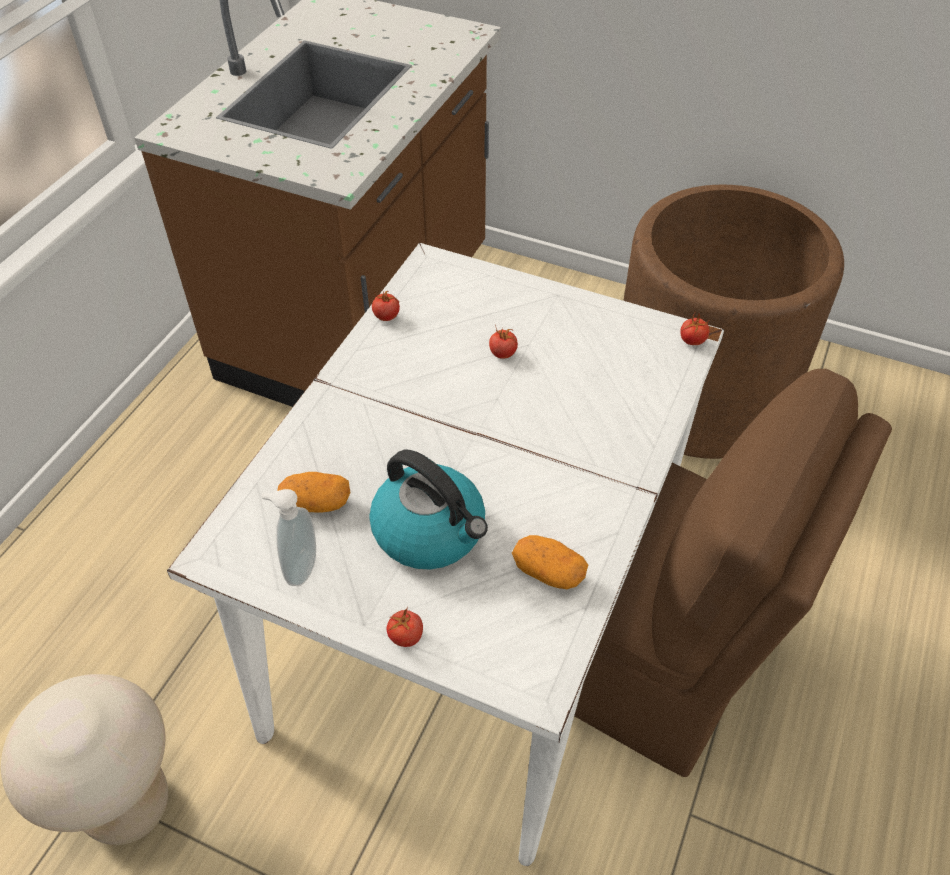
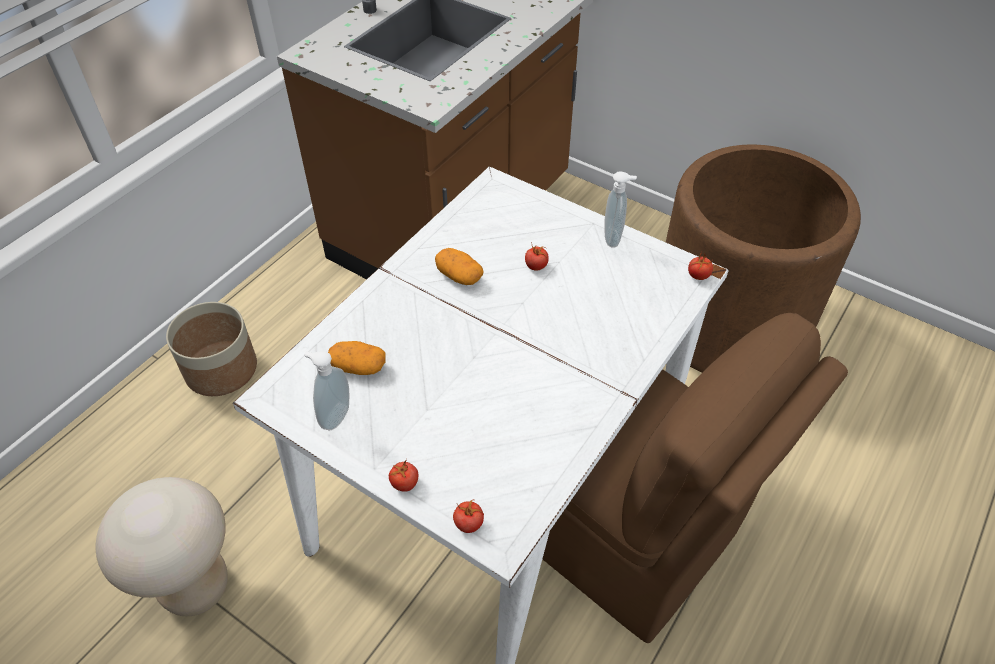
camera: 10 degrees right, 0 degrees up
(108, 531) = (221, 369): none -> planter
(386, 316) = (448, 224): tomato -> tomato (469, 524)
(431, 531) = (444, 403): kettle -> none
(548, 572) = (531, 450): potato -> potato (459, 276)
(586, 309) = (614, 238): none -> soap dispenser

